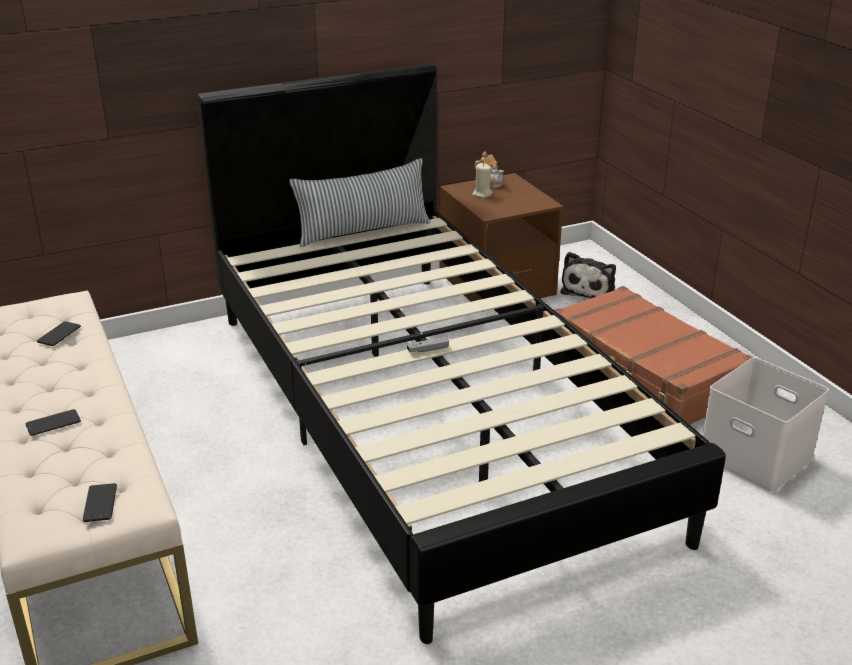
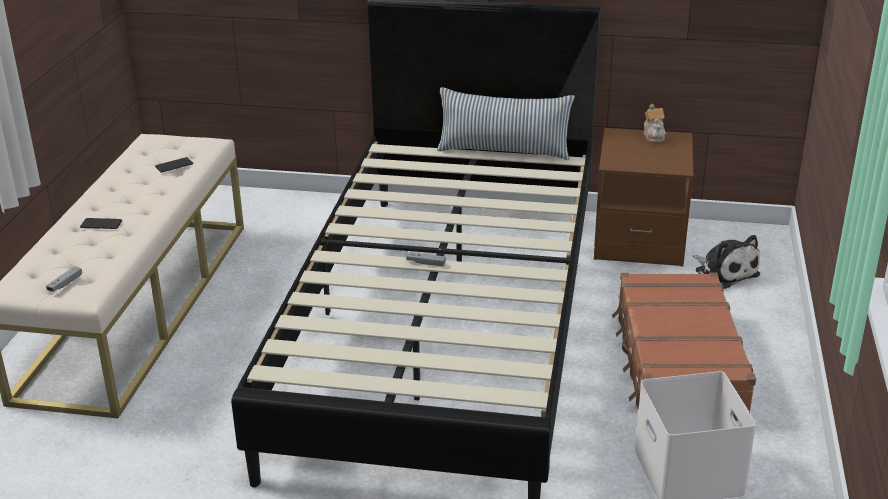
camera: 35 degrees right, 0 degrees up
(100, 503) = (65, 284): phone -> grey game controller
(482, 194) = (631, 145): beige candle -> none
(589, 289) = (724, 272): plush toy -> plush toy turned 90 degrees counterclockwise

